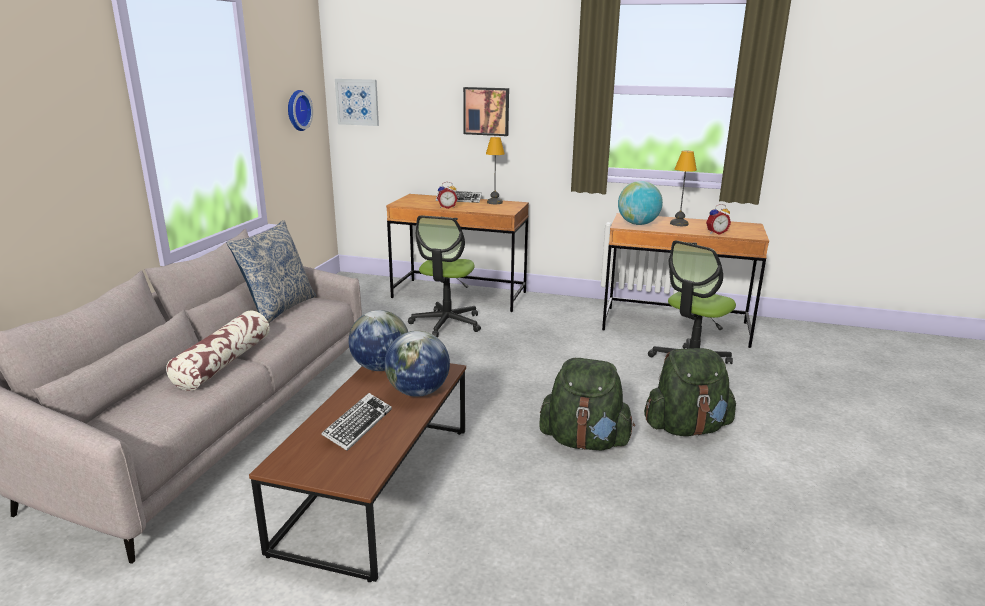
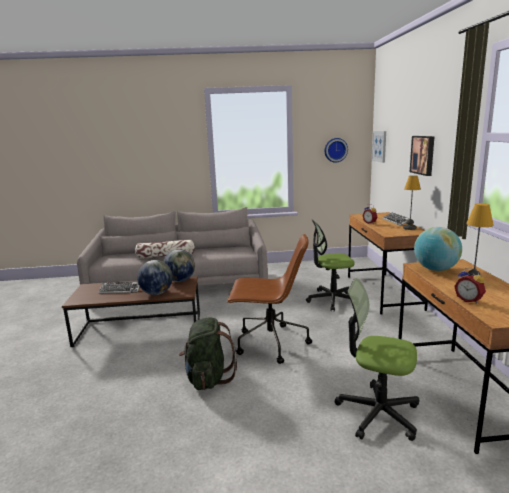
camera: 70 degrees right, 5 degrees down
(278, 309) = (228, 248): pillow -> none
(526, 385) = (270, 343): none -> brown office chair
(686, 428) = (253, 422): green backpack -> none

